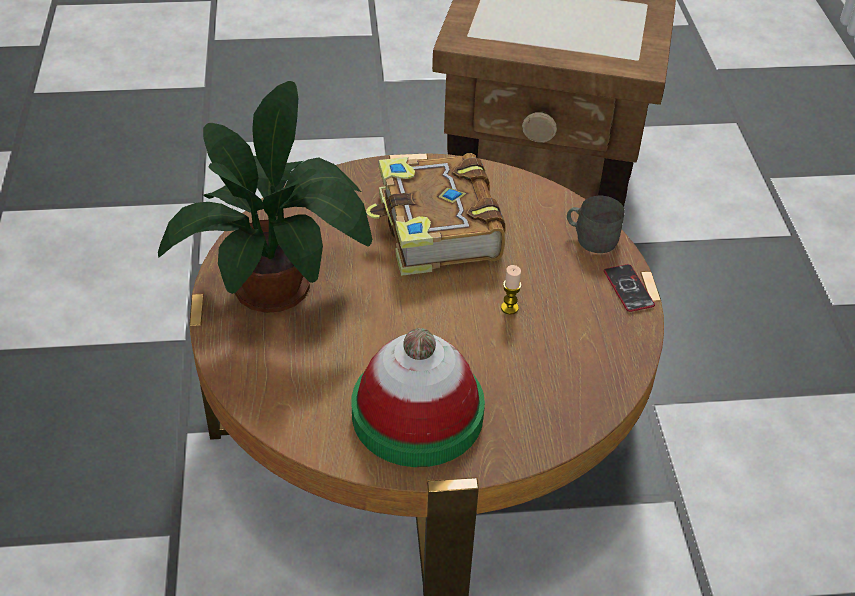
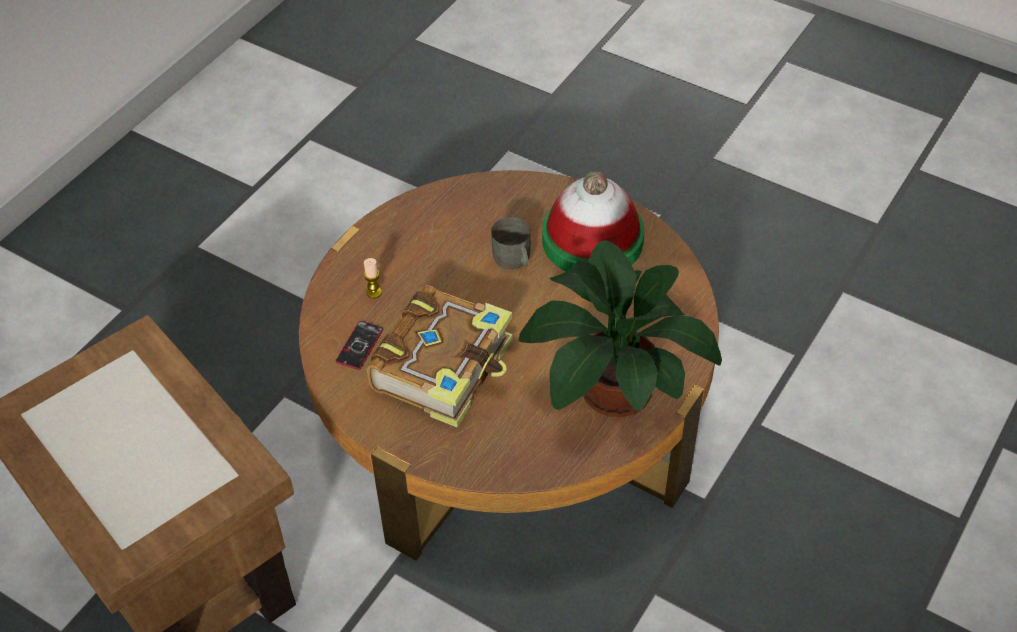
camera: 140 degrees left, 5 degrees up
(509, 308) = (460, 274): candle -> candle (374, 292)
(591, 238) = (338, 294): grey mug -> grey mug (513, 260)
(628, 289) = (363, 243): phone -> phone (359, 346)

